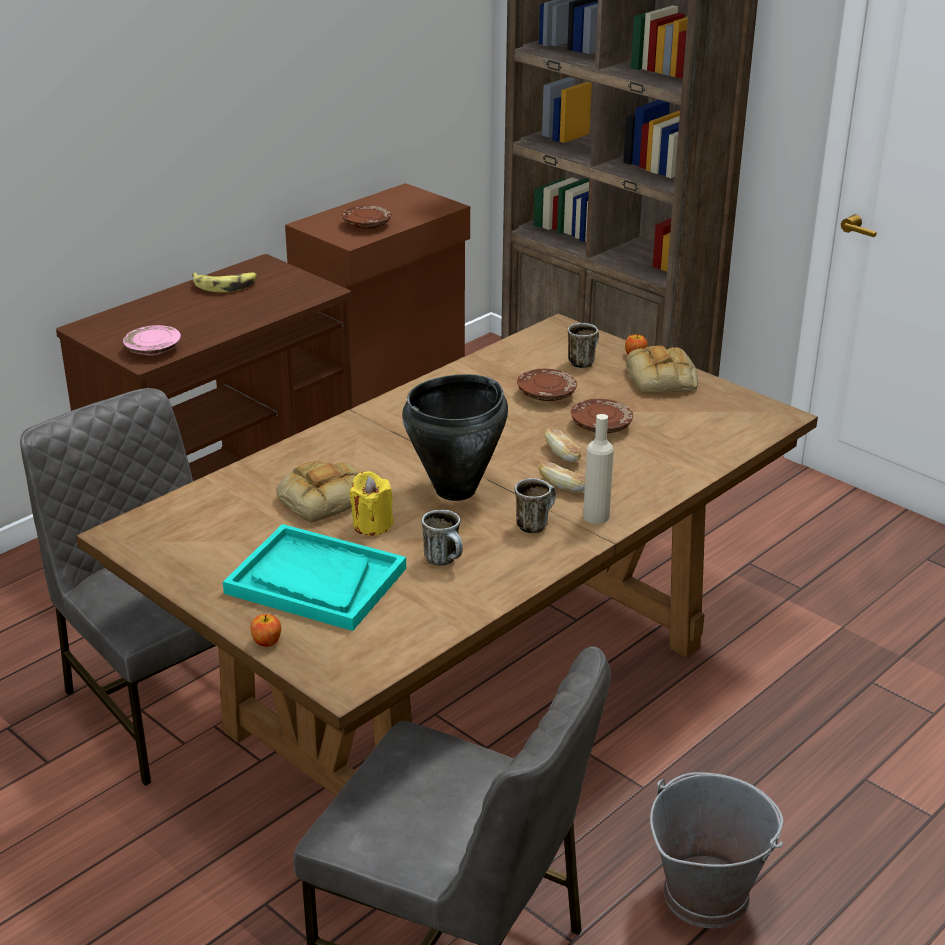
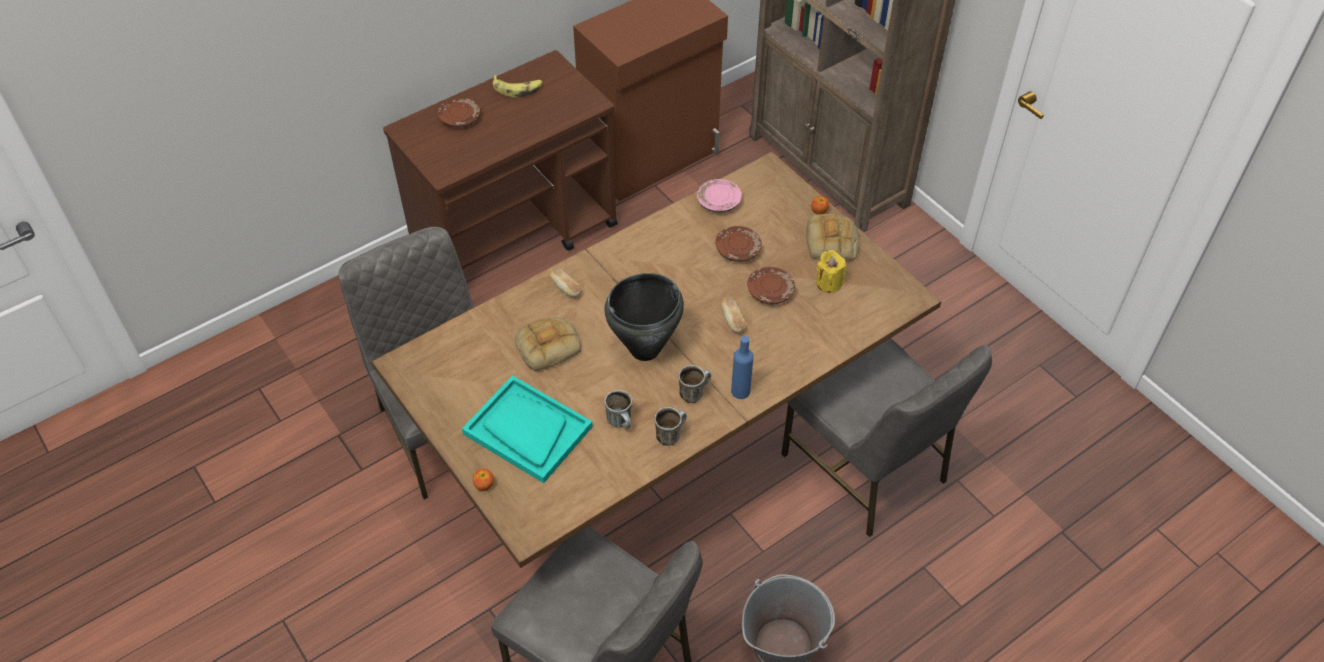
camera: 10 degrees right, 20 degrees up
(153, 350) = (451, 162): pink plate -> pink plate (718, 202)
(366, 225) = (638, 33): brown plate -> brown plate (460, 118)
(372, 525) = (577, 378): yellow candle -> yellow candle (828, 282)
(563, 486) = (724, 356): bread -> bread (565, 287)
(583, 361) = (776, 213): mug -> mug (670, 434)
(596, 516) = (740, 391): beige bottle -> blue bottle
(751, 683) = (866, 468): none -> grey chair

